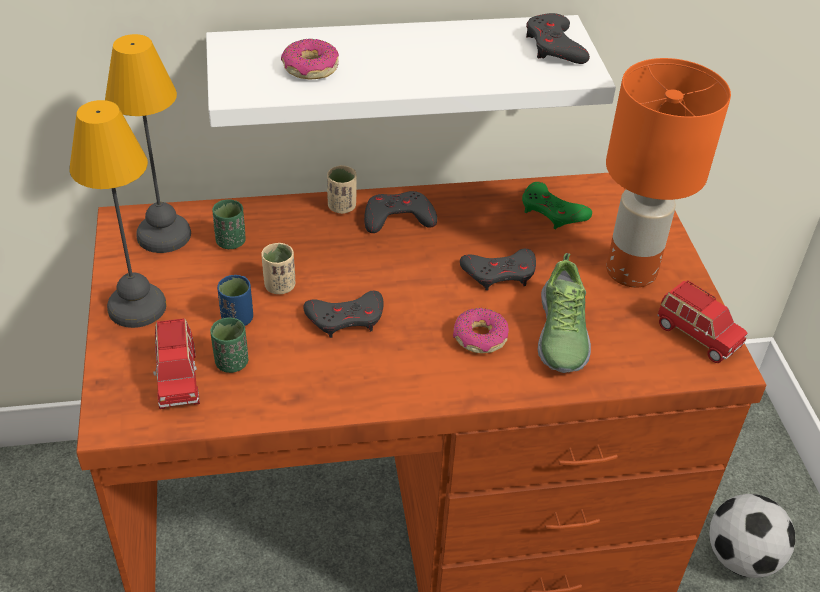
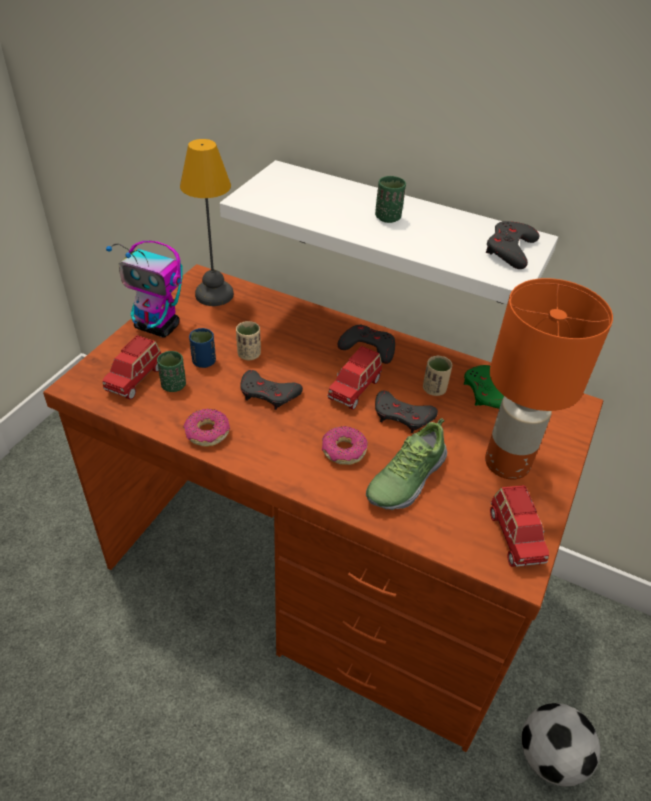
camera: 35 degrees right, 0 degrees up
(138, 305) = (158, 327): table lamp -> toy robot
(231, 242) = (248, 315): green cup -> green cup (388, 217)
(310, 68) = (312, 202): donut -> donut (207, 433)
(342, 207) = (338, 324): beige cup -> beige cup (434, 389)
(428, 269) = (354, 389): none -> red toy car

